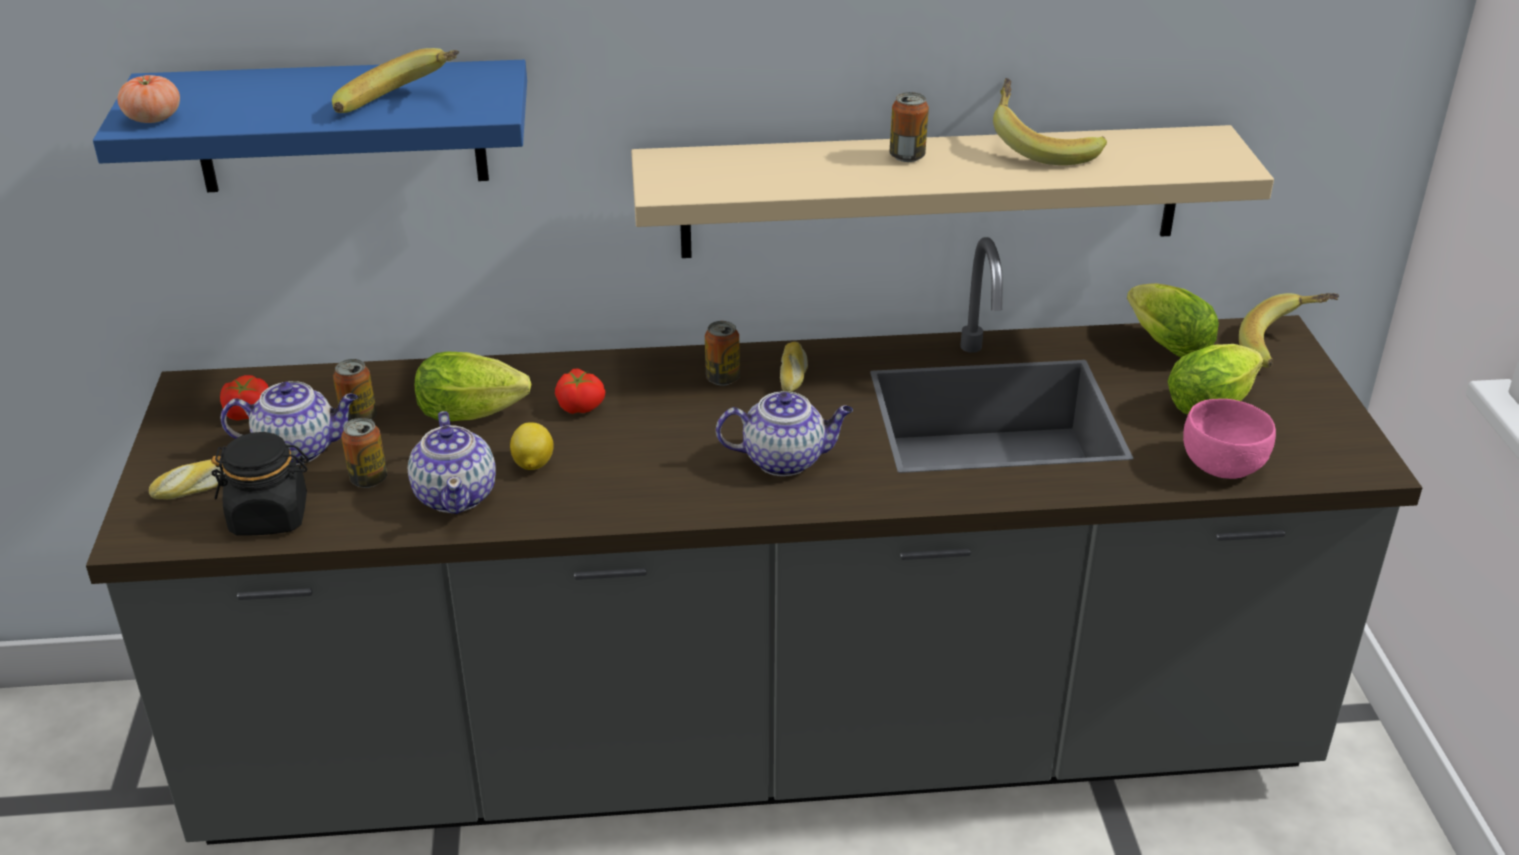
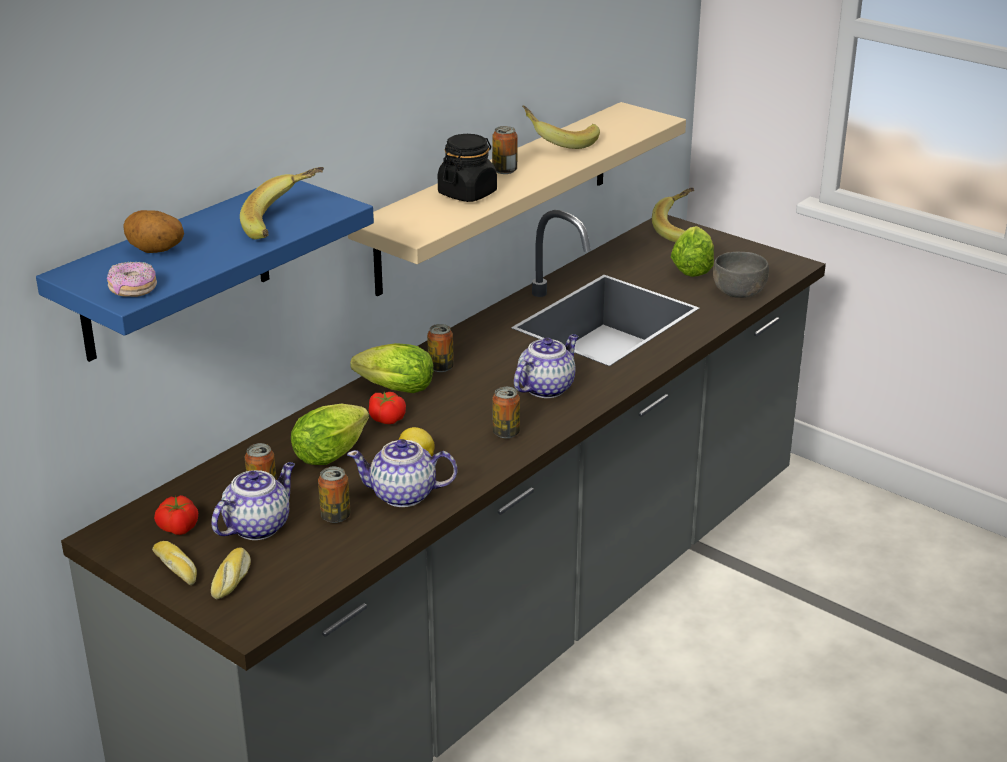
camera: 45 degrees left, 5 degrees down
(153, 118) = (133, 290): tomato -> donut
(251, 89) = (155, 251): none -> potato
(270, 516) = (313, 565): black jar -> black jar (467, 193)
(456, 495) = (404, 495): teapot -> teapot turned 150 degrees clockwise
(658, 486) = (506, 433): none -> can
(793, 374) = (475, 347): bread -> bread (177, 568)
(1163, 343) = (625, 251): lettuce -> lettuce (391, 389)
(1221, 464) = (738, 292): pink bowl -> grey bowl

